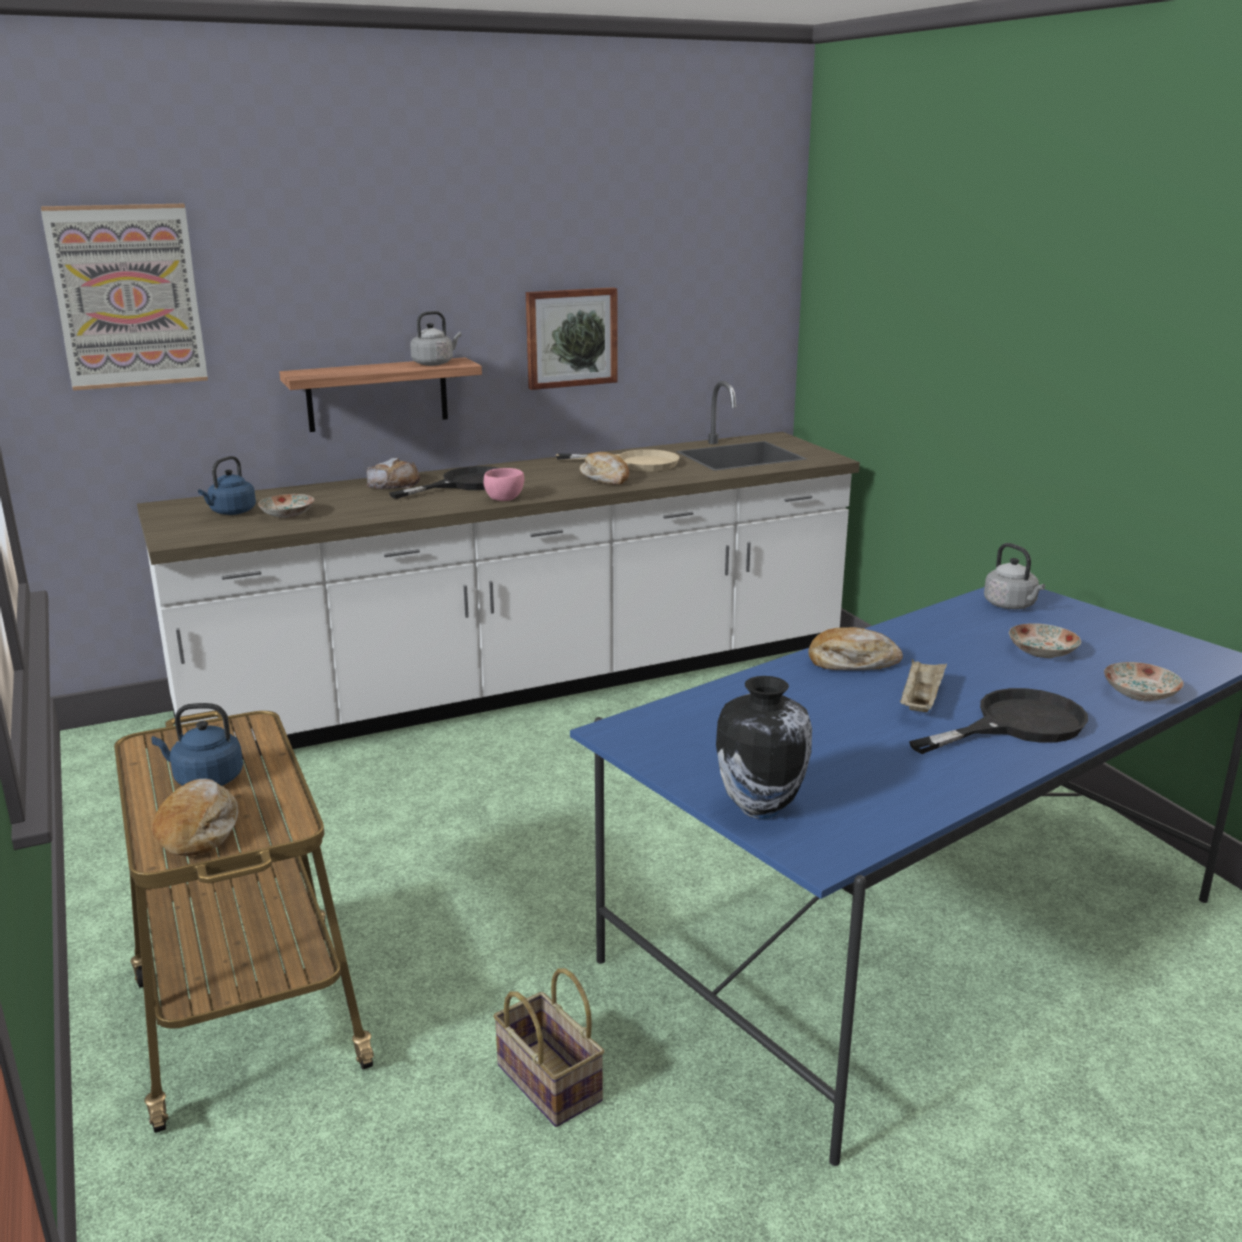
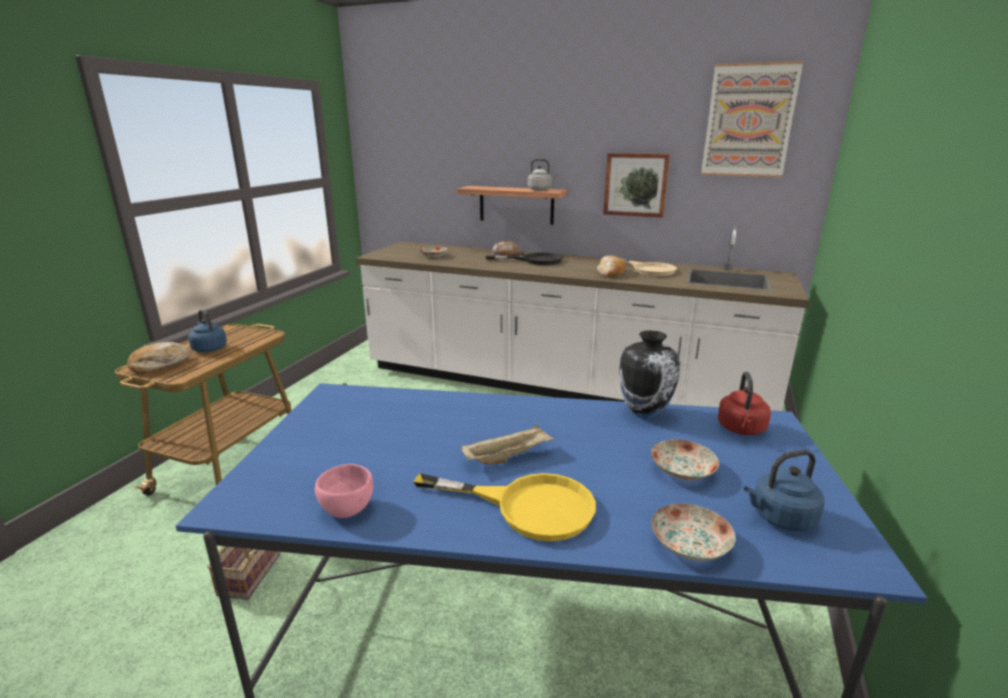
camera: 45 degrees right, 0 degrees up
(128, 296) = (406, 141): picture -> picture (749, 121)
(231, 512) = (418, 251): blue kettle -> blue kettle (780, 518)
(503, 498) = (534, 270): pink bowl -> pink bowl (347, 508)
(760, 808) = (275, 463): vase -> vase (645, 412)
(852, 662) = (529, 414): bread -> none
(1011, 605) = (741, 429): grey kettle -> red kettle
(1015, 725) = (527, 506): black frying pan -> yellow frying pan

